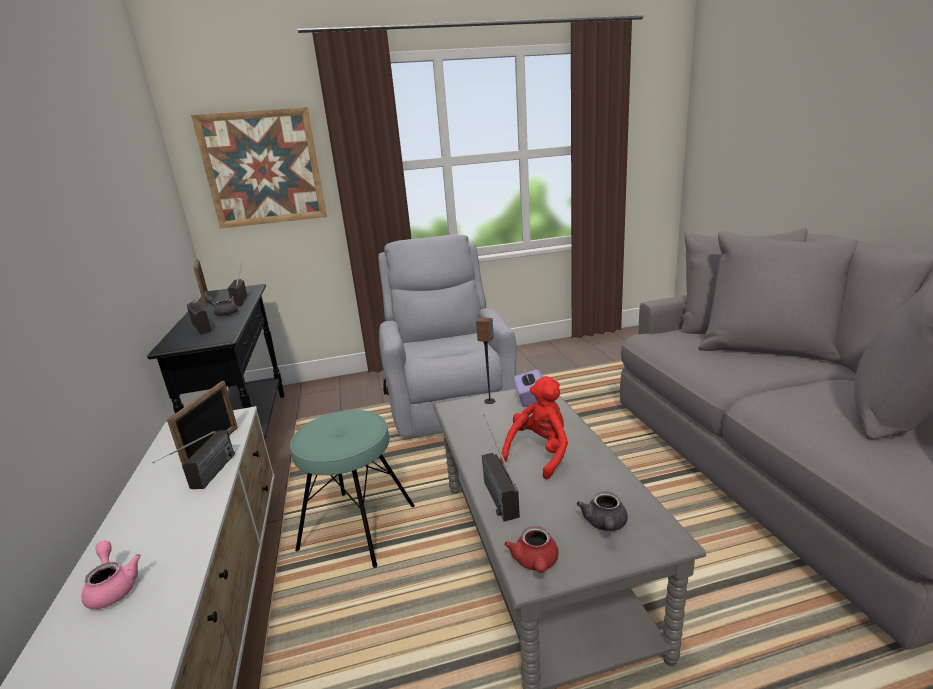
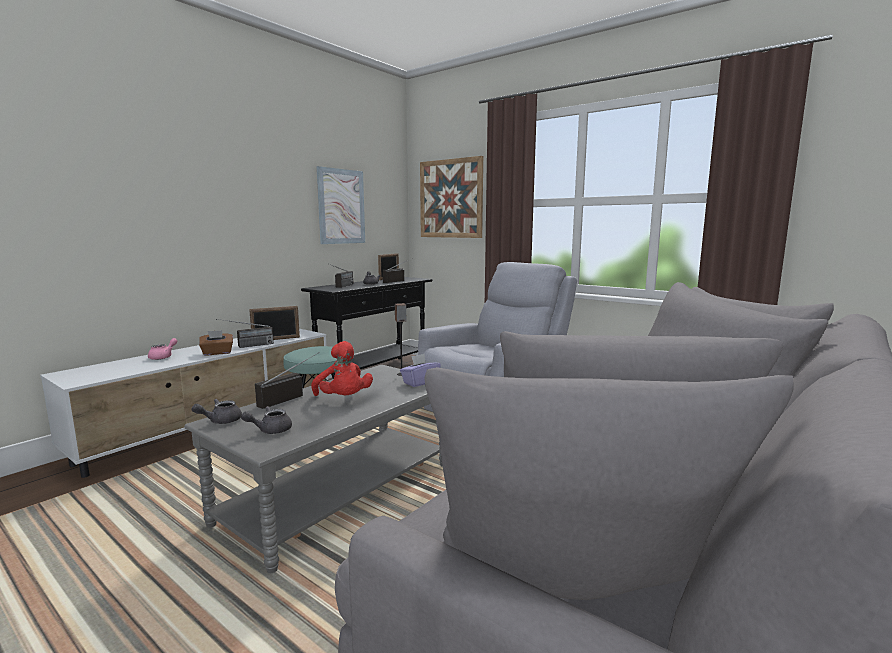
camera: 50 degrees right, 10 degrees down
(133, 200) = (341, 206): none -> picture
(197, 516) = (217, 353): none -> brown tissue box
(535, 563) = (220, 421): red teapot -> grey teapot
(539, 453) = (343, 399): red plush toy -> red plush toy turned 60 degrees clockwise

